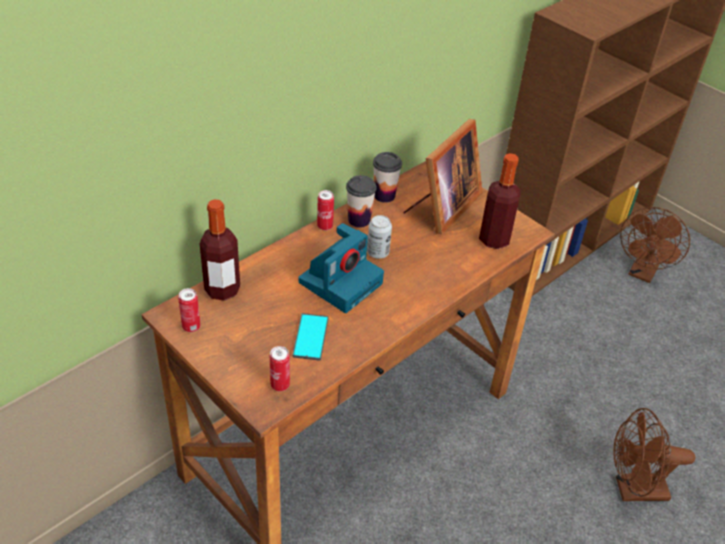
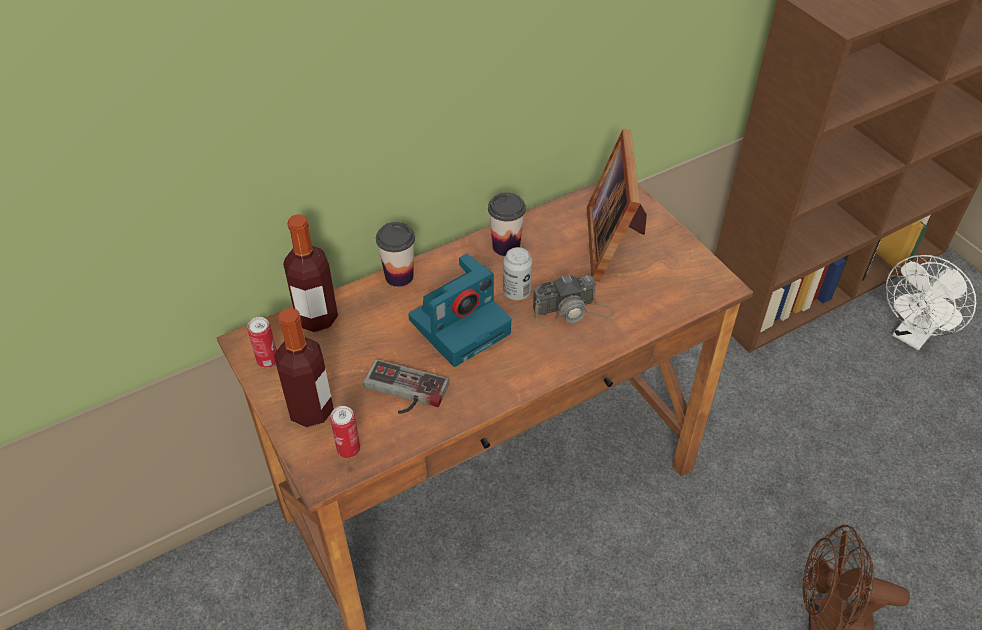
camera: 15 degrees right, 5 degrees up
(310, 337) = (403, 392): phone -> game controller
(325, 226) = (462, 250): can -> none
(384, 195) = (547, 217): cup -> cup (399, 276)
(425, 262) = (572, 311): none -> camera
(442, 208) = (615, 241): picture frame -> picture frame turned 135 degrees clockwise
(494, 240) = (670, 291): bottle -> bottle (311, 410)
(643, 273) = (912, 335): brown fan -> white fan

